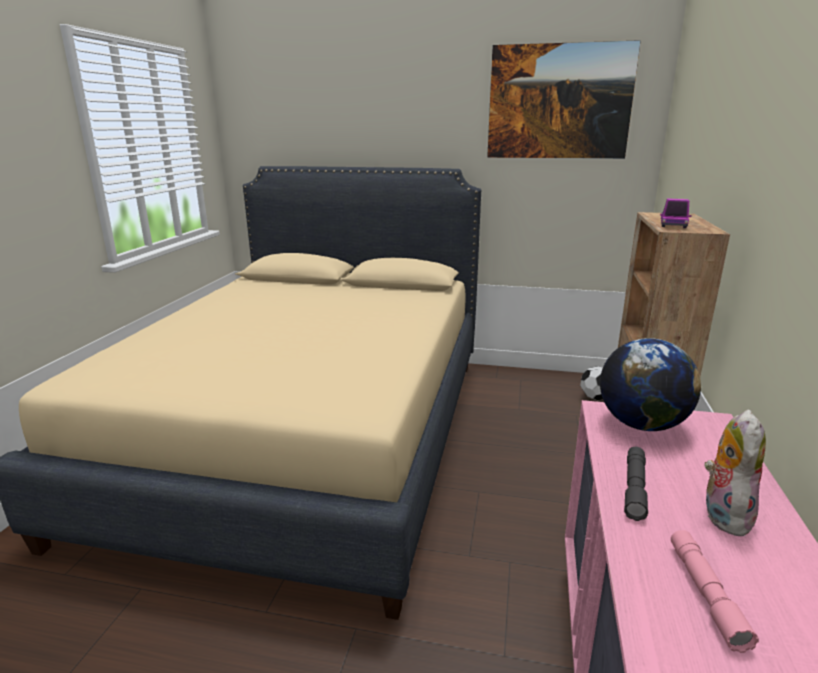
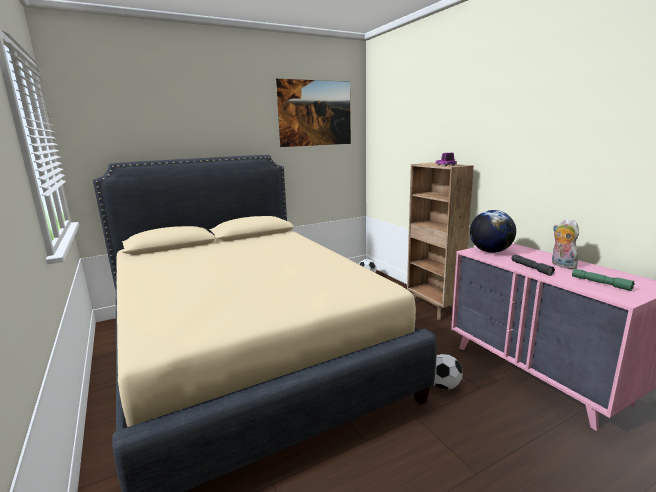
camera: 40 degrees left, 5 degrees down
(456, 615) = (443, 386): none -> football
(705, 594) = (600, 283): pink flashlight -> green flashlight

